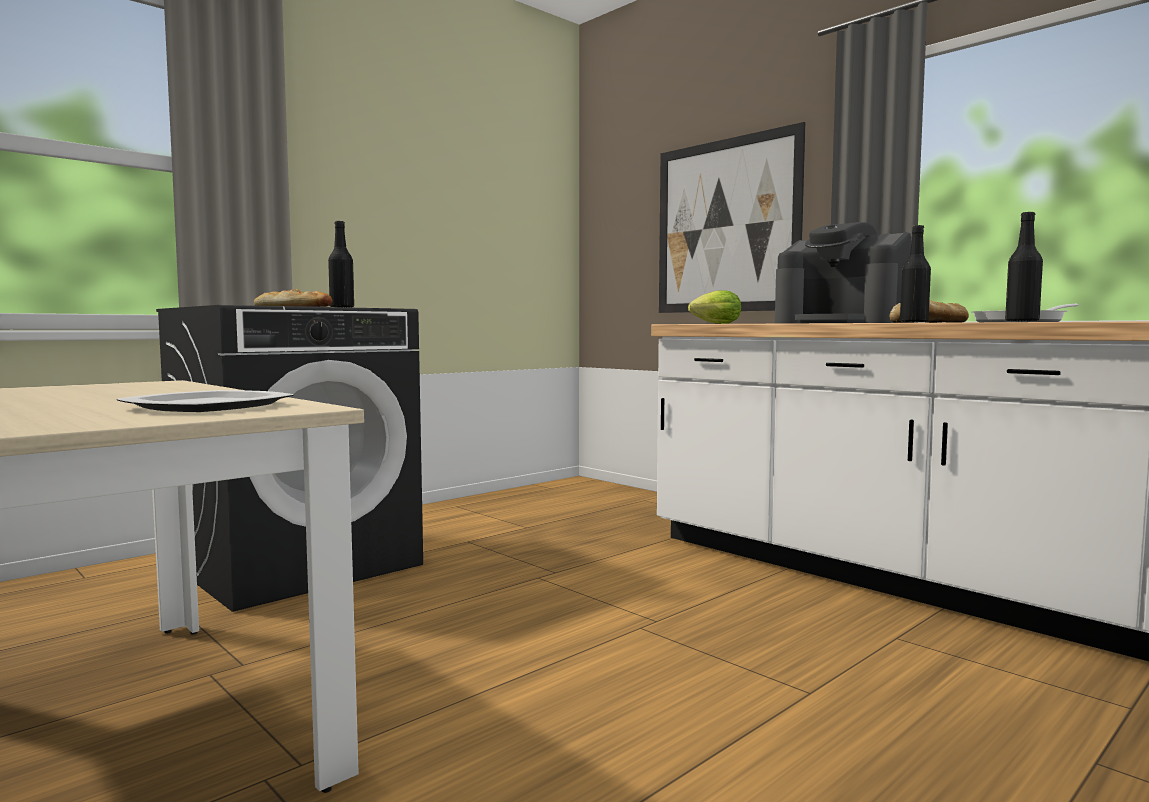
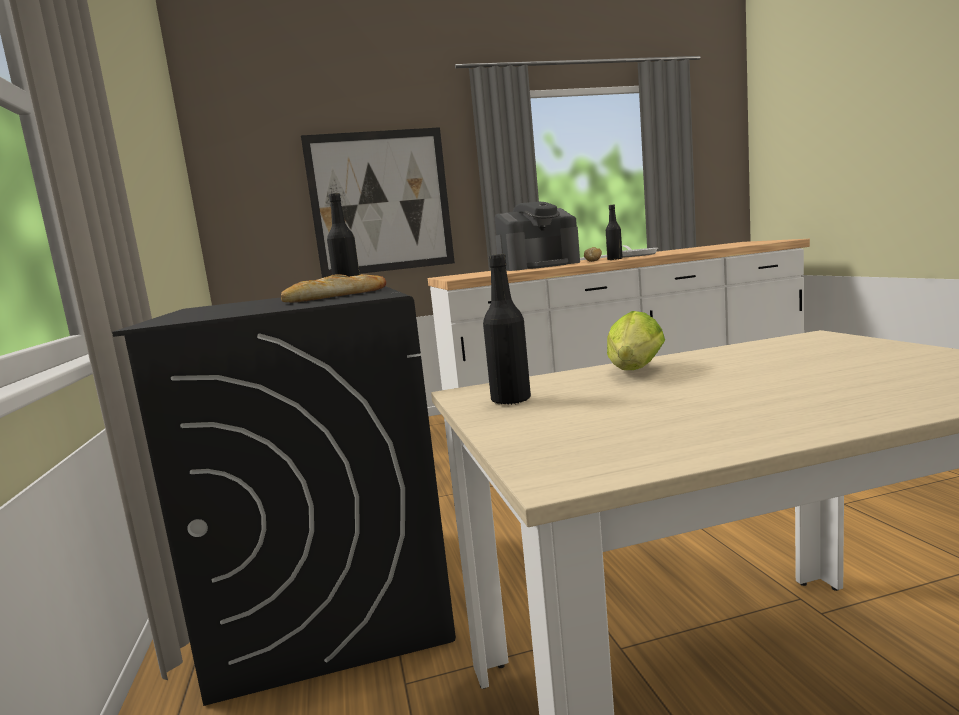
camera: 60 degrees left, 5 degrees up
(210, 406) = (804, 351): plate -> none
(713, 323) = (462, 276): lettuce -> lettuce (634, 372)
(1022, 321) = (671, 253): black bottle -> black bottle (511, 400)

